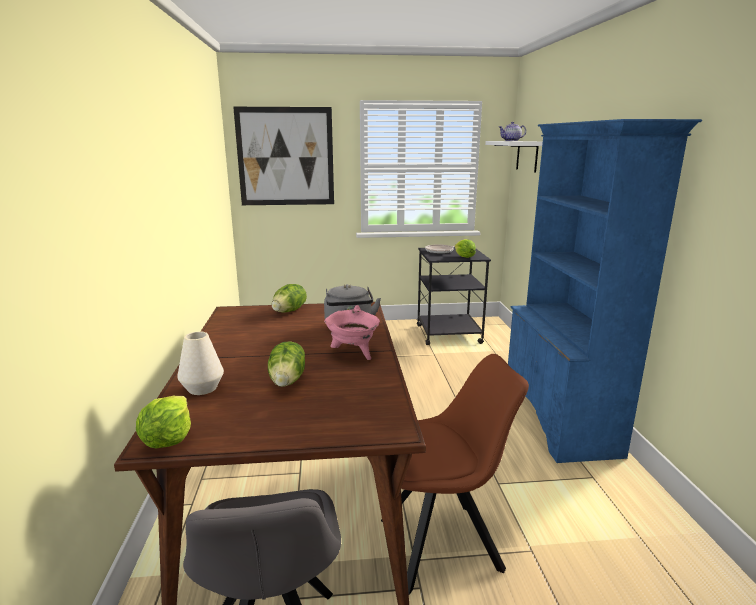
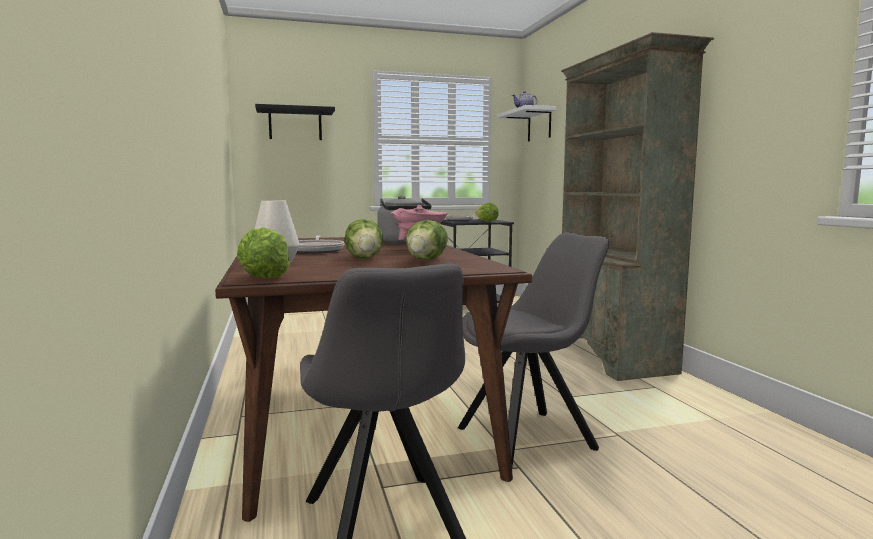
camera: 10 degrees left, 10 degrees down
(257, 349) = (316, 250): none -> frying pan
(285, 157) = (295, 124): picture -> black shelf
(290, 311) = (331, 239): lettuce -> lettuce (427, 259)
(441, 545) = (527, 438): brown chair -> grey chair
(560, 420) = (608, 355): blue bookcase -> green bookcase

